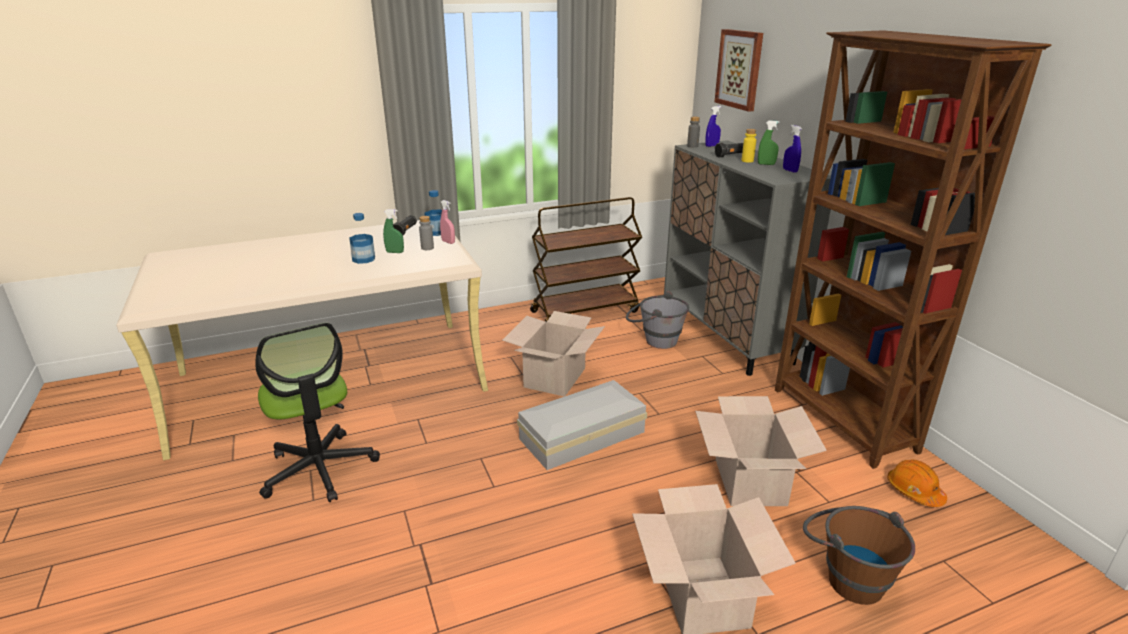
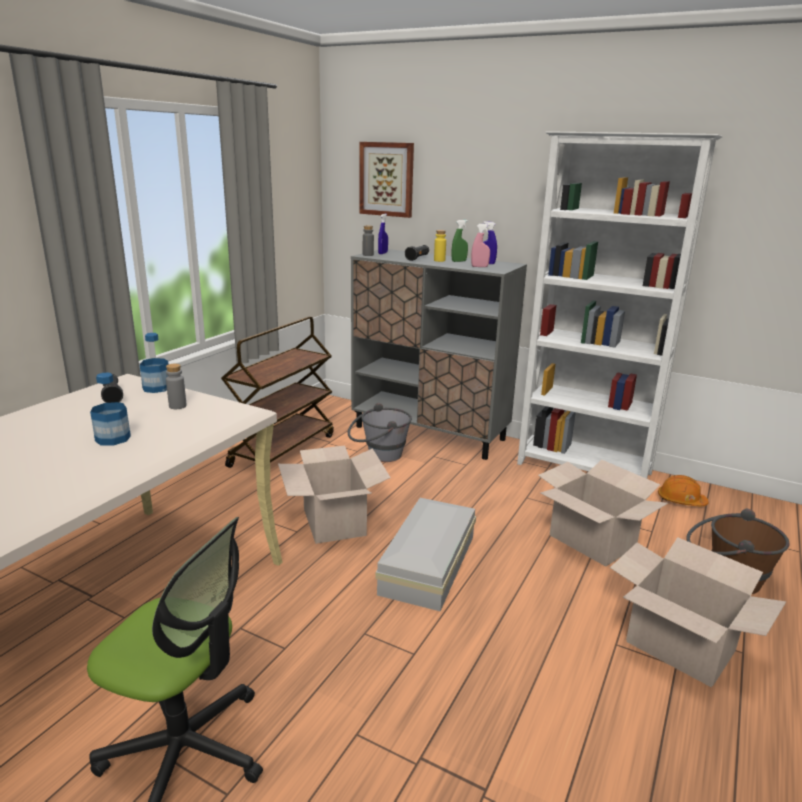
camera: 40 degrees left, 5 degrees down
(395, 252) = (143, 420): green spray bottle -> none
(448, 242) = (192, 394): pink spray bottle -> pink spray bottle (479, 266)
(842, 420) = (584, 469): brown bookcase -> white bookcase

